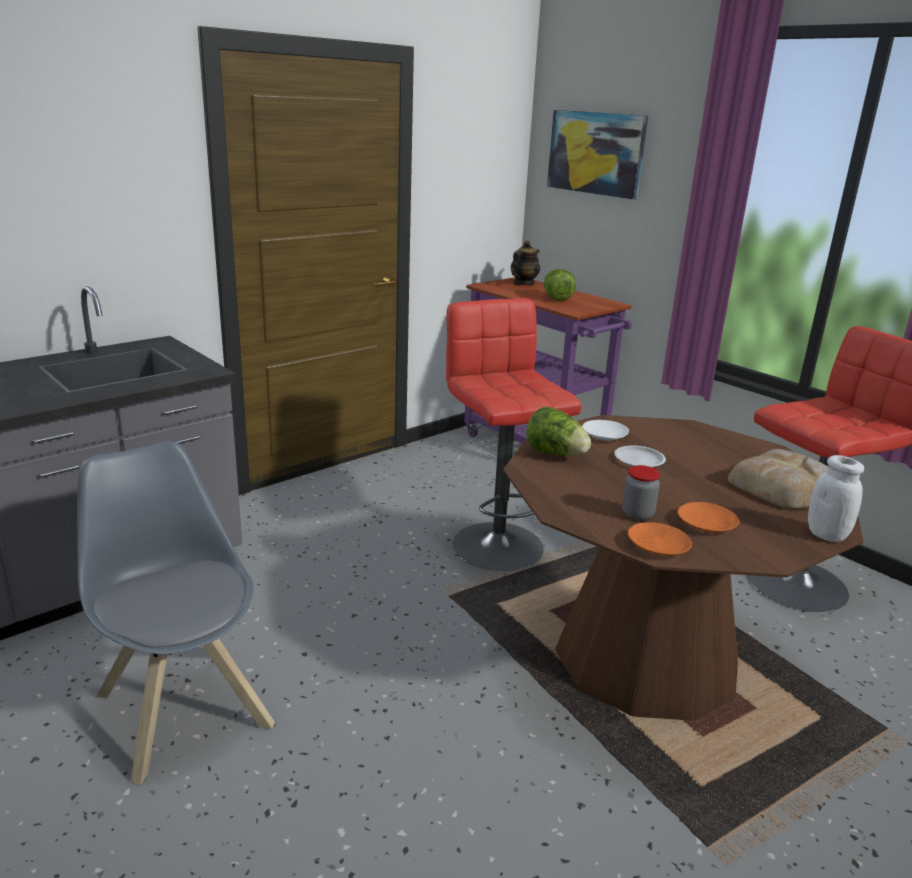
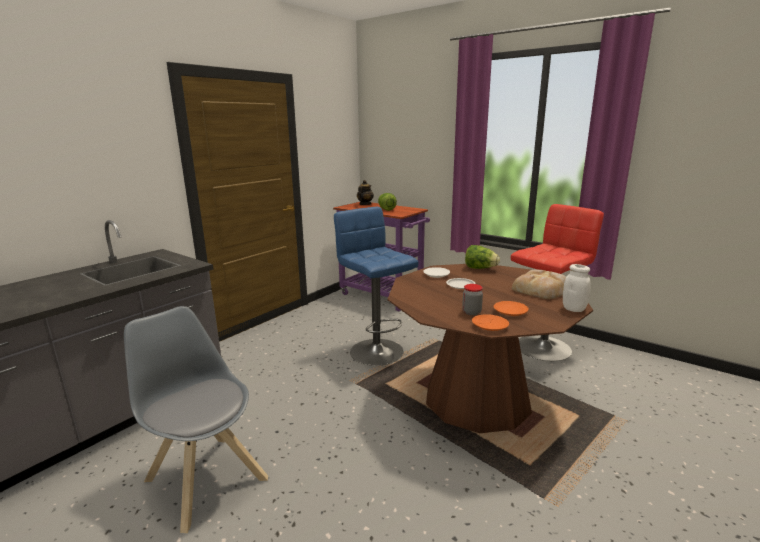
camera: 10 degrees left, 5 degrees down
(498, 545) = (376, 351): red stool -> blue stool
(555, 454) = (414, 288): lettuce -> lettuce (480, 268)
(596, 153) = (397, 129): picture -> none

